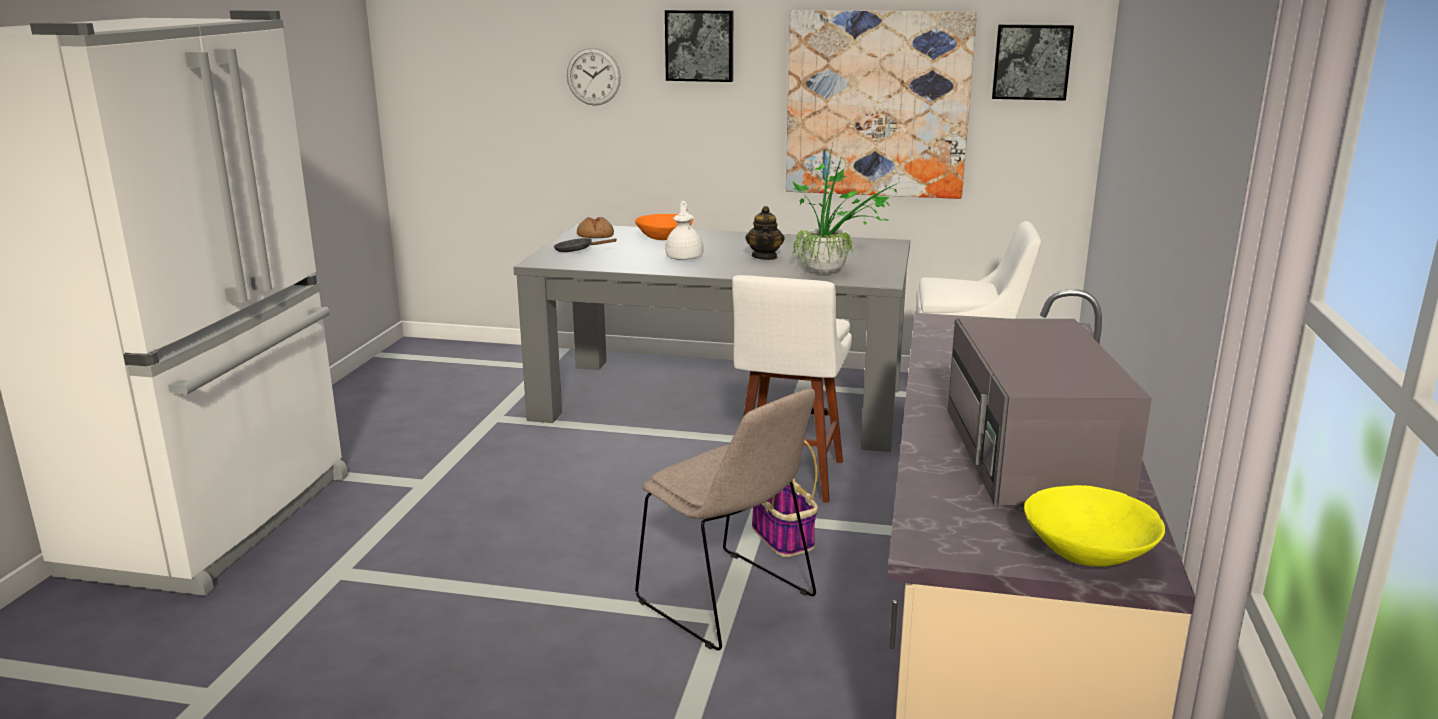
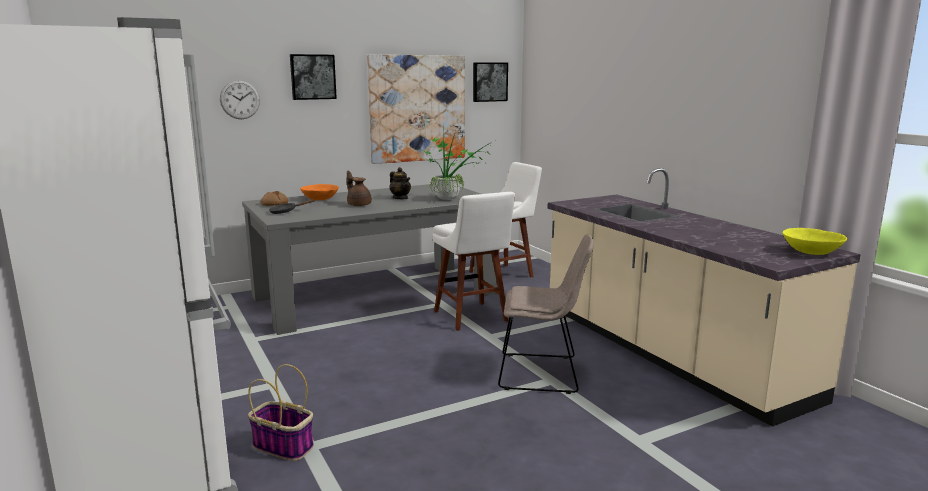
camera: 40 degrees left, 5 degrees down
(685, 257) = (358, 205): white teapot -> brown teapot
(783, 537) = (516, 340): basket -> basket (284, 446)
(1033, 455) = (721, 233): grey microwave -> none

